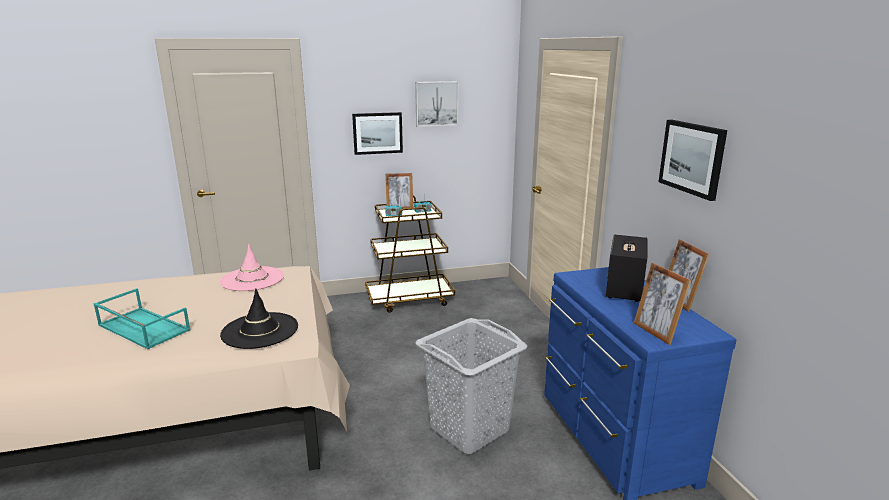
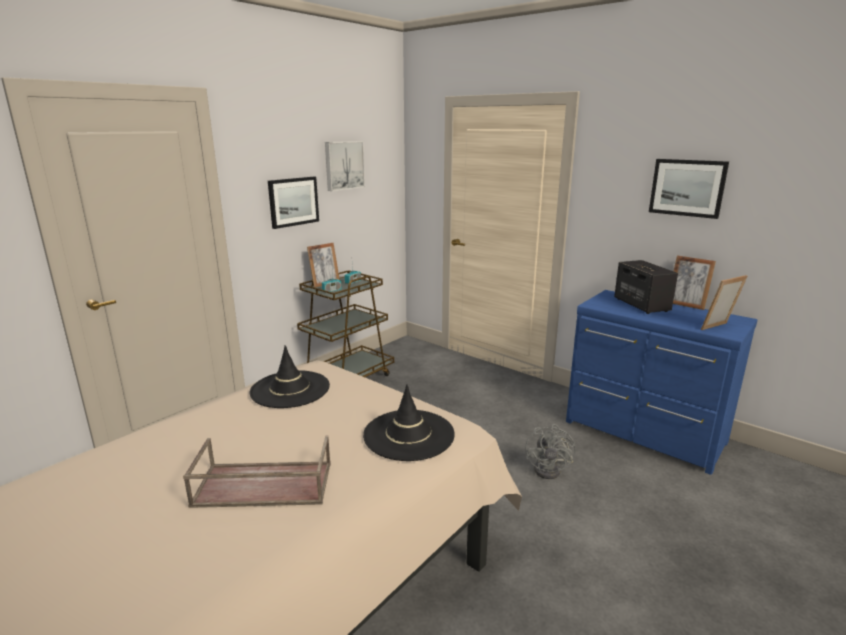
camera: 35 degrees left, 0 degrees up
(142, 328) = (262, 485): turquoise tray -> brown tray
(252, 279) = (290, 389): pink hat -> black hat
(470, 429) = (551, 469): grey laundry basket -> grey fan
(656, 332) = (718, 328): picture frame -> picture frame turned 120 degrees clockwise

